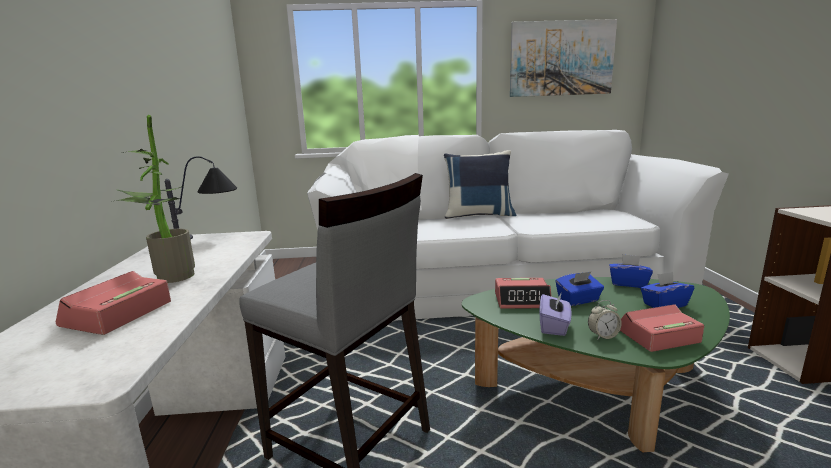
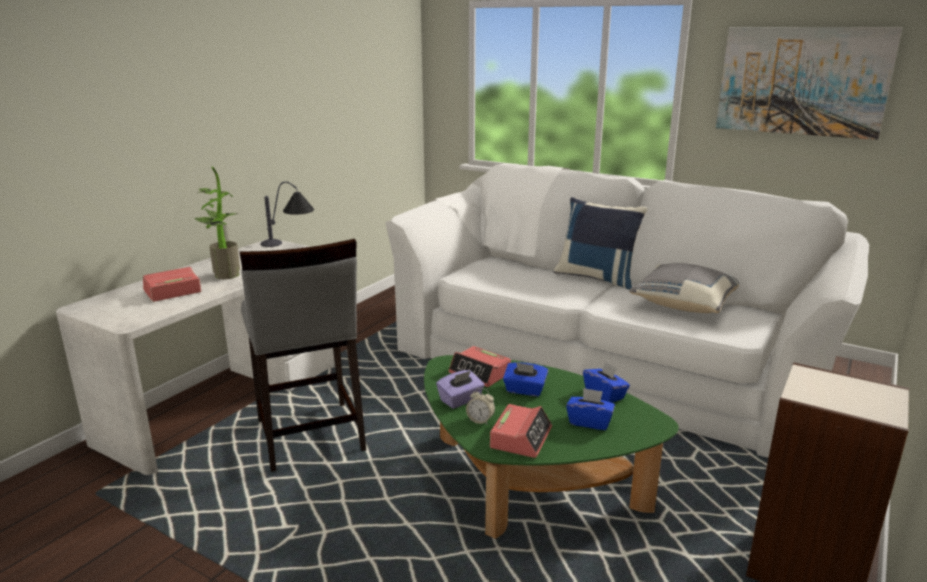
camera: 35 degrees right, 5 degrees up
(562, 216) = (684, 304): none -> grey pillow
(657, 336) = (521, 438): alarm clock -> alarm clock turned 90 degrees clockwise

